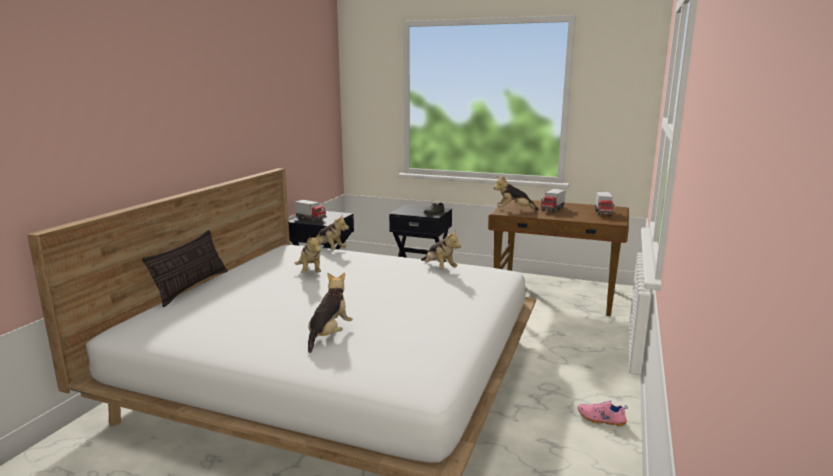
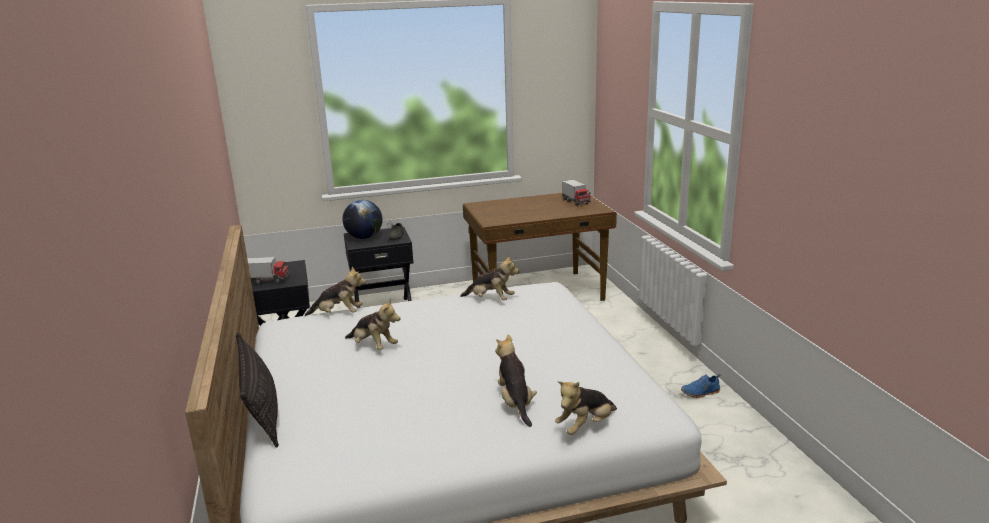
camera: 35 degrees left, 5 degrees up
(412, 209) = (364, 237): none -> globe
(513, 210) = (498, 217): plush toy -> plush toy (585, 426)
(552, 209) = (528, 208): toy truck -> none
(601, 419) = (701, 393): pink shoe -> blue shoe

